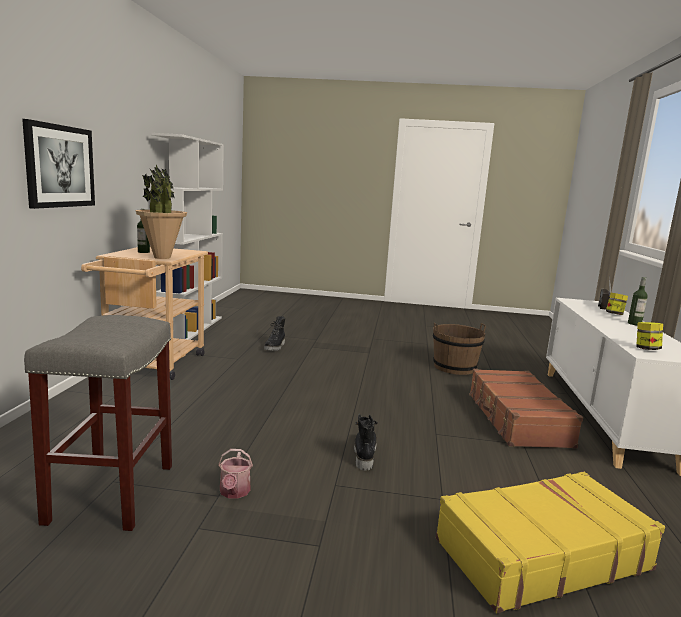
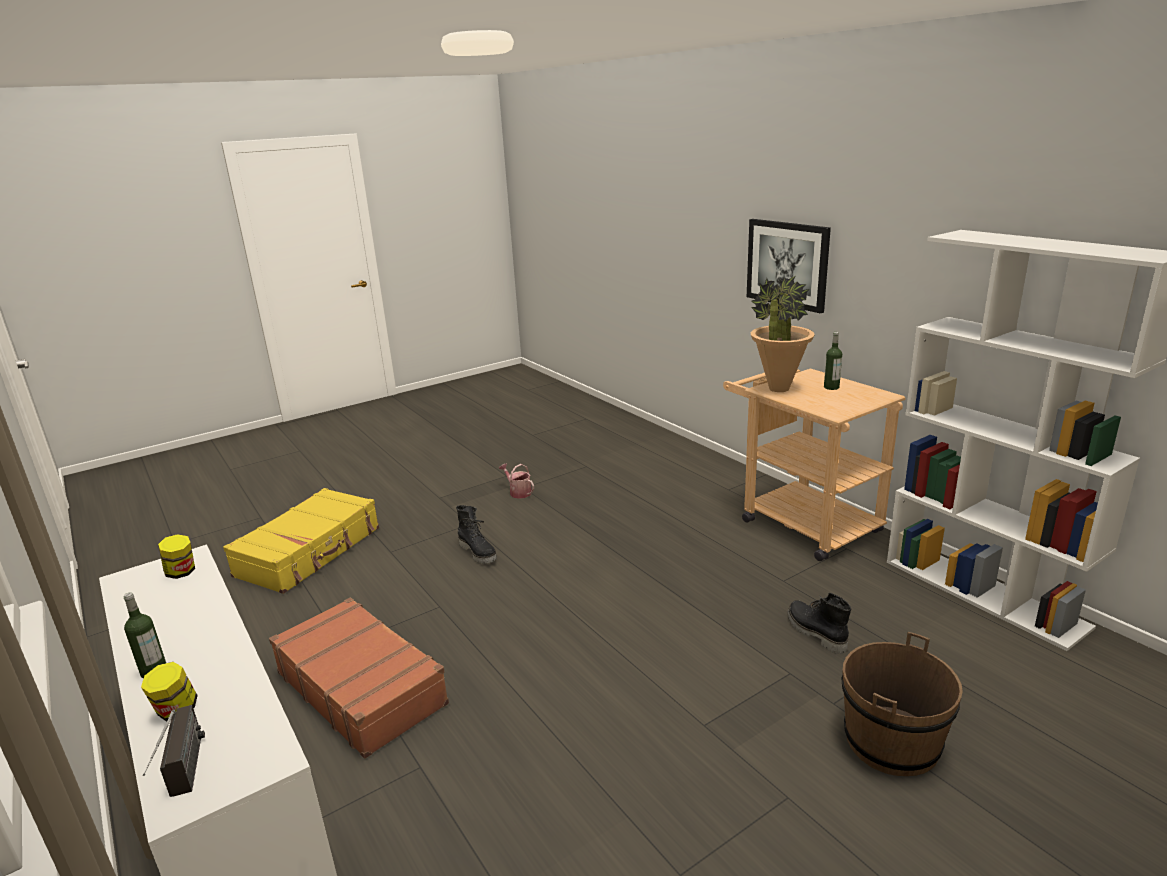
camera: 140 degrees right, 10 degrees up
(112, 494) = (572, 464): grey stool -> none
(454, 367) = (530, 785): brown bucket -> brown bucket (891, 741)

